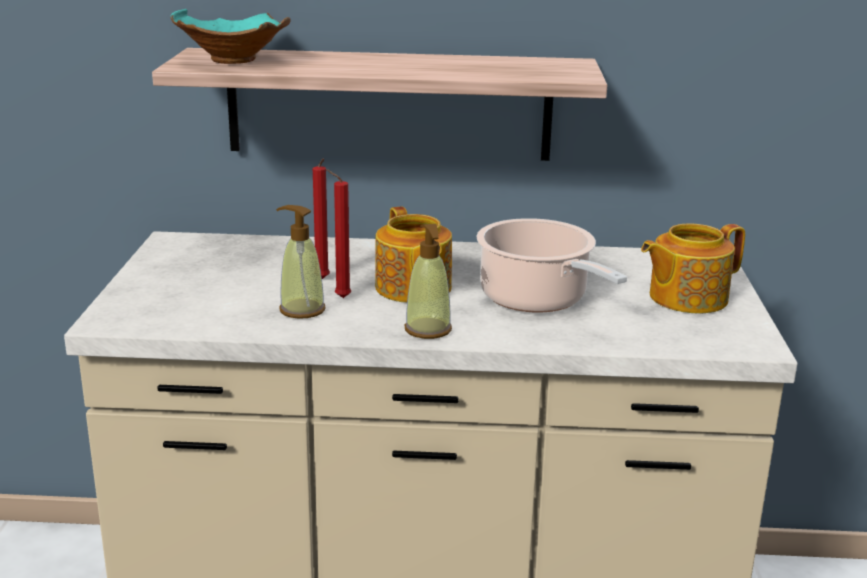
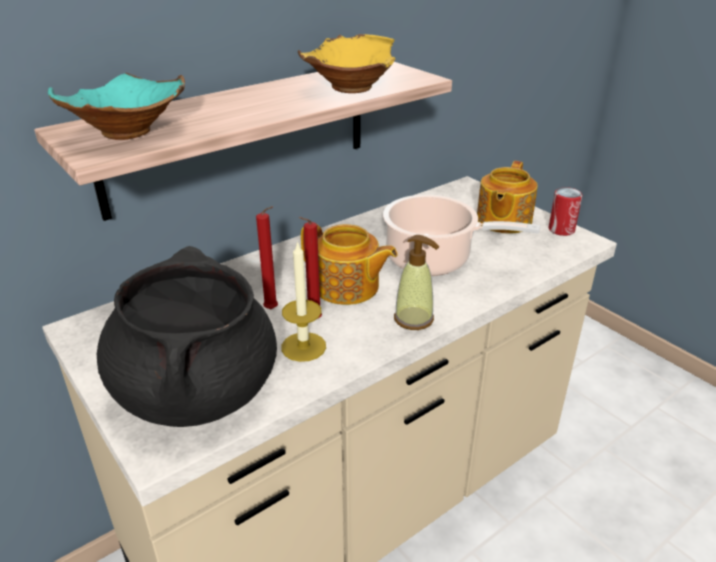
camera: 40 degrees left, 10 degrees up
(182, 303) = (197, 391): none -> black cooking pot
(302, 310) = (303, 347): soap dispenser -> candle
(482, 69) = (348, 87): none -> yellow bowl
(745, 328) = (561, 230): none -> can

